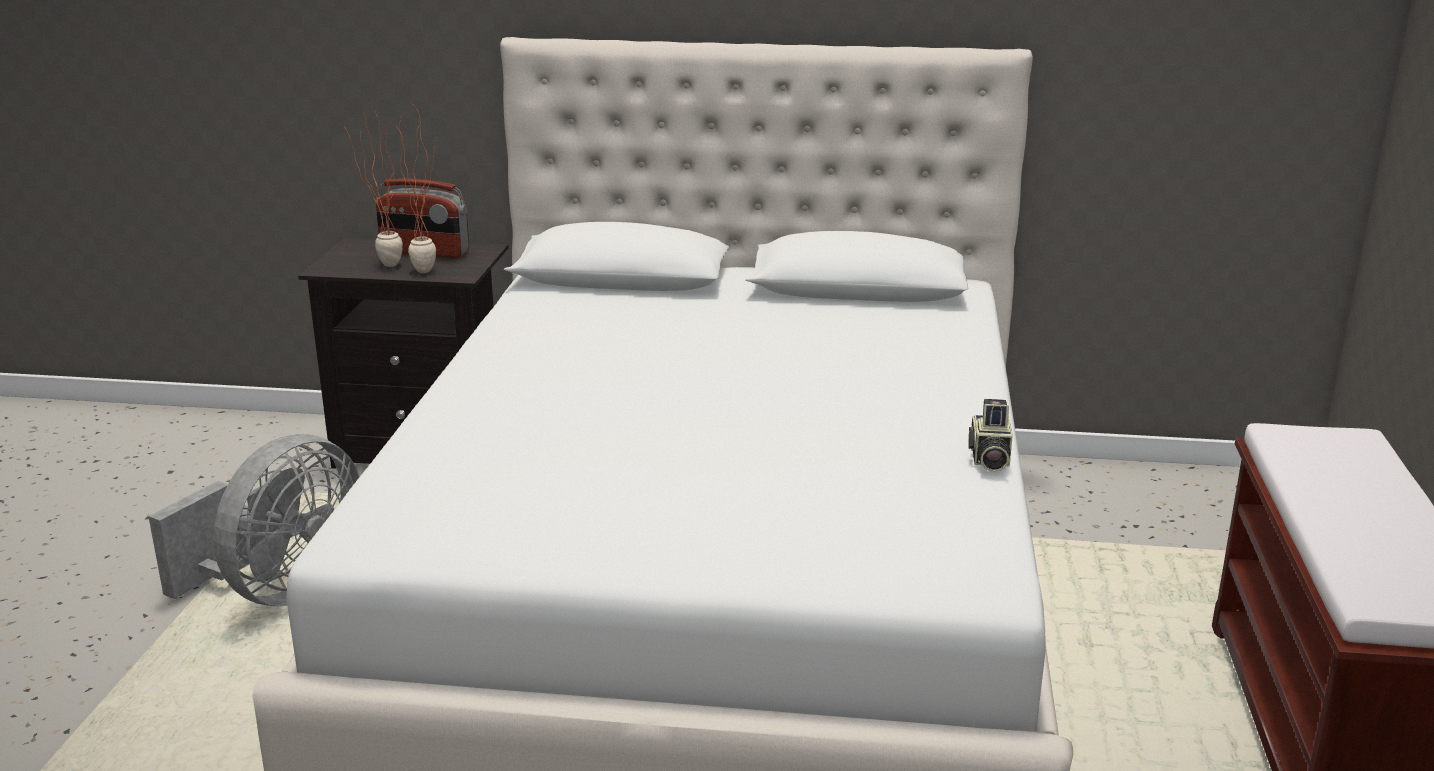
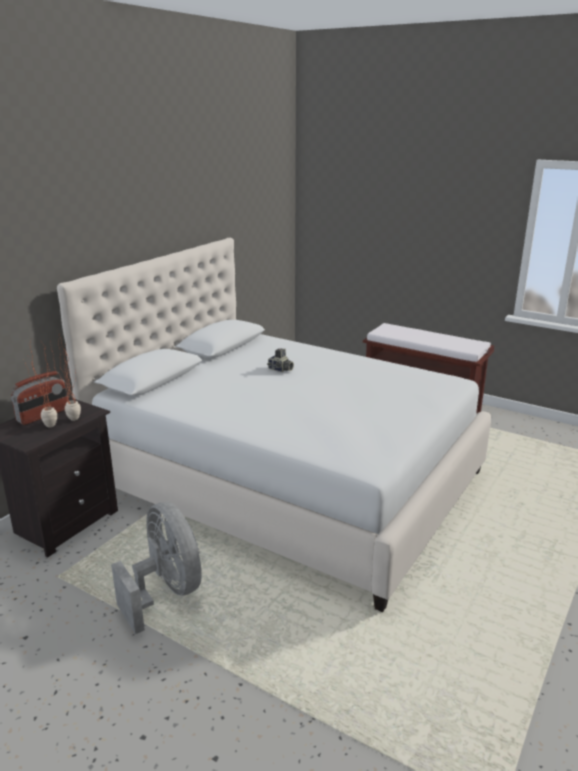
camera: 65 degrees left, 0 degrees up
(988, 459) = (383, 362): camera -> camera (280, 369)

